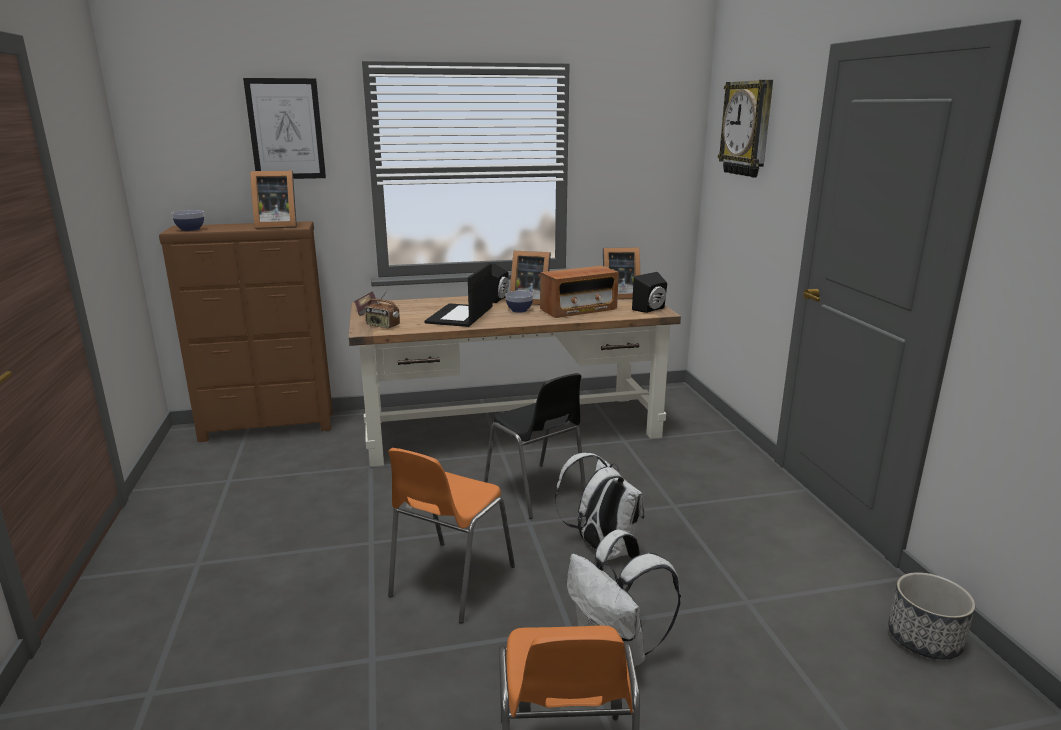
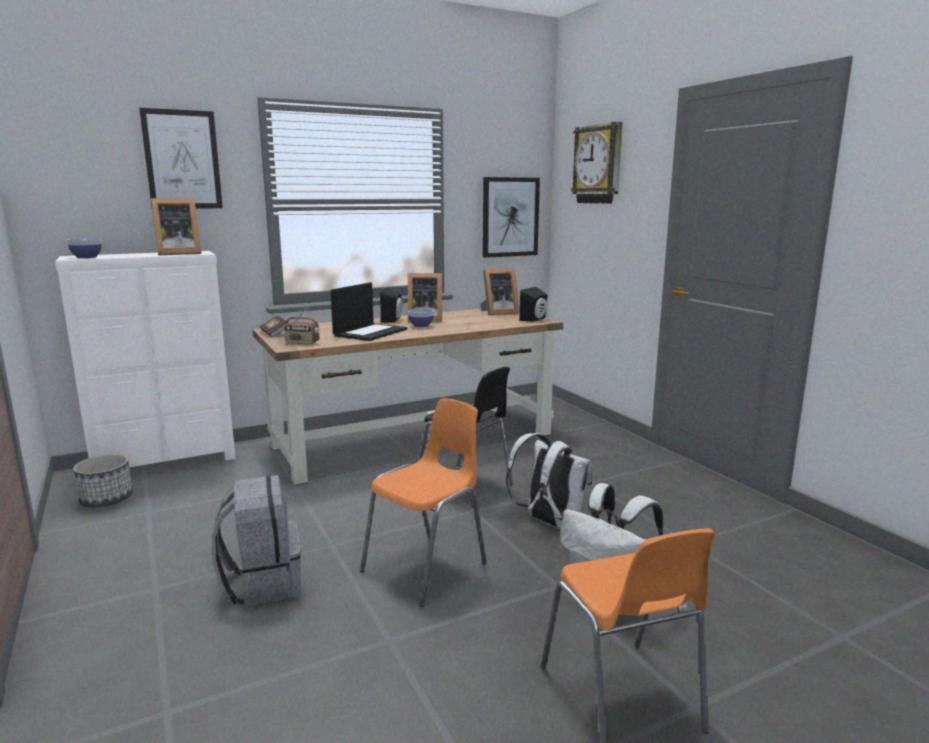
camera: 15 degrees left, 5 degrees down
(268, 427) = (166, 462): brown dresser -> white dresser
(289, 574) = (262, 583): none -> grey backpack
(449, 582) = (428, 567): orange chair -> orange chair turned 150 degrees counterclockwise
(460, 316) = (370, 332): laptop -> laptop turned 150 degrees counterclockwise
(578, 310) = (473, 323): radio -> none
(649, 184) = (510, 217): none -> picture
(924, 639) = (833, 548): planter -> planter (107, 499)

